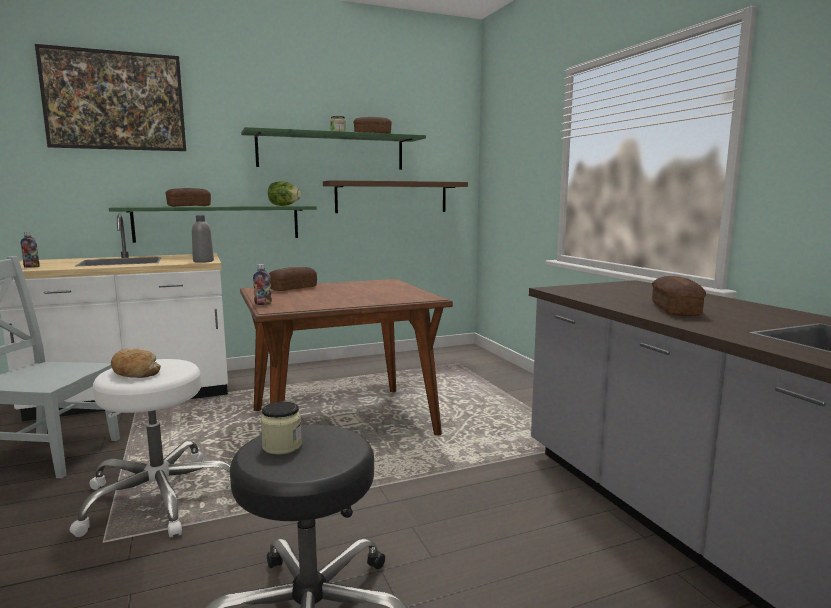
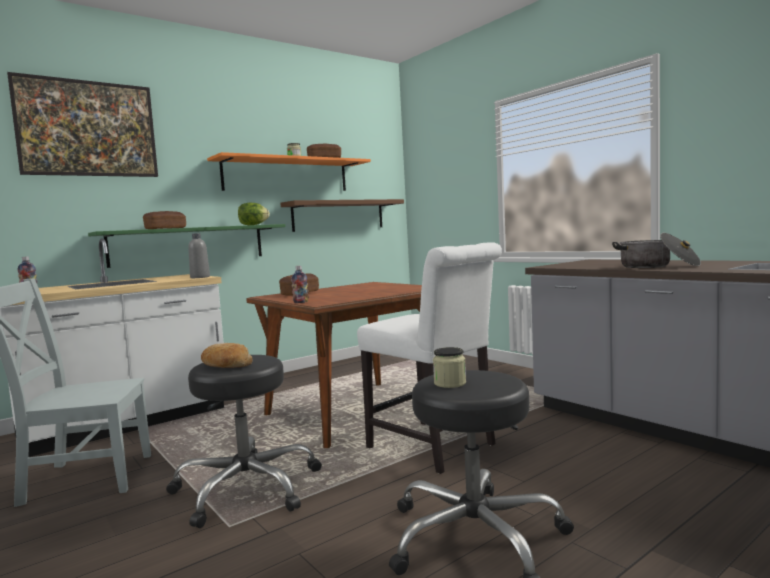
camera: 15 degrees left, 5 degrees down
(160, 498) = (247, 488): white stool -> black stool
(332, 151) = (287, 175): green shelf -> orange shelf
(378, 487) = (436, 448): none -> white chair
(675, 310) = (657, 266): bread -> cooking pot

